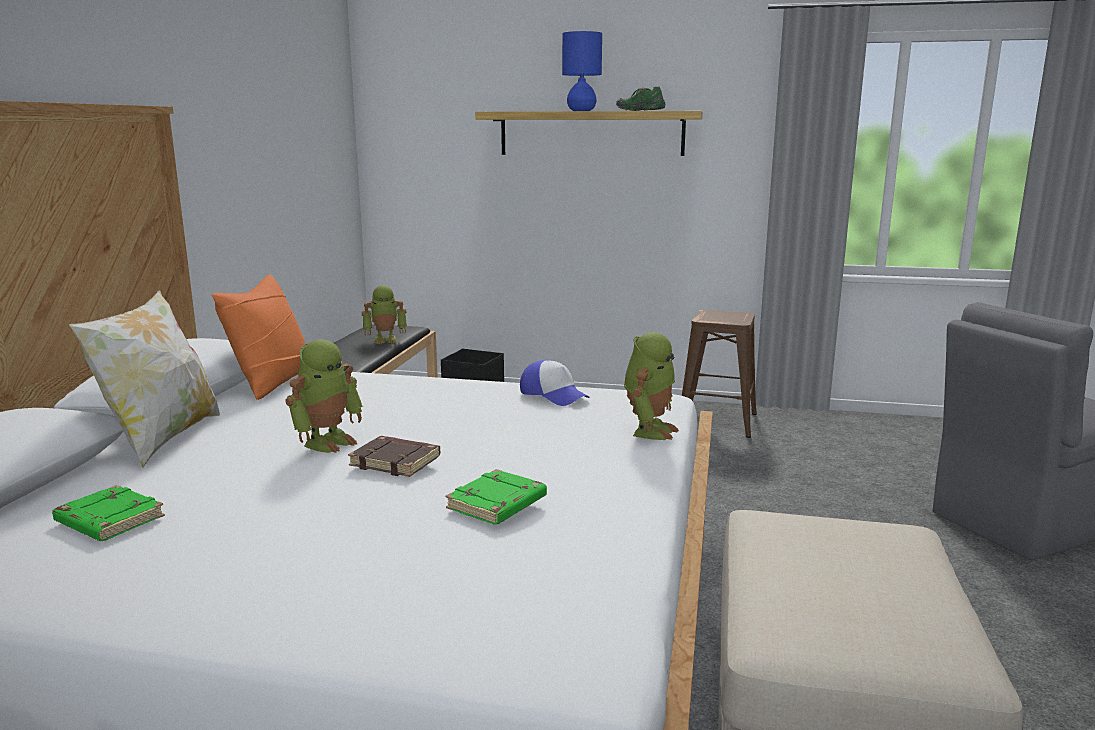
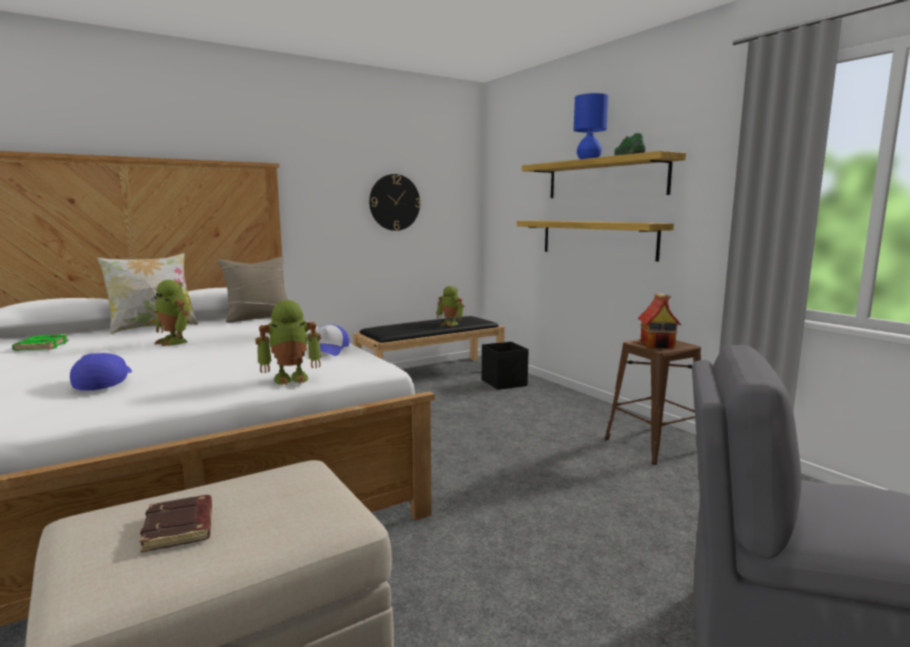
camera: 45 degrees right, 5 degrees down
(272, 382) = (258, 317): orange pillow -> beige pillow
(284, 164) = (394, 202): none -> wall clock
(328, 442) = (175, 341): toy robot -> toy robot turned 45 degrees clockwise
(397, 462) = (156, 354): brown book -> brown book (180, 528)
(497, 505) = (104, 380): green book -> cap
(582, 206) = (596, 238): none -> shelf
(723, 317) = (658, 344): none -> toy house

